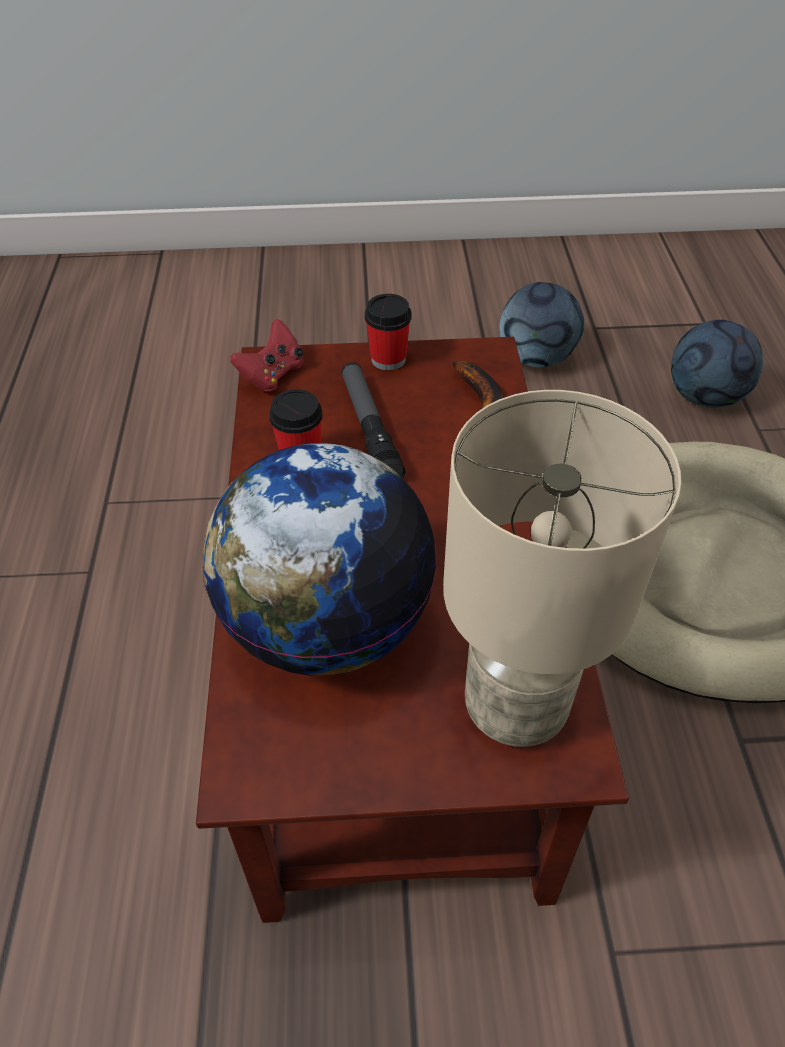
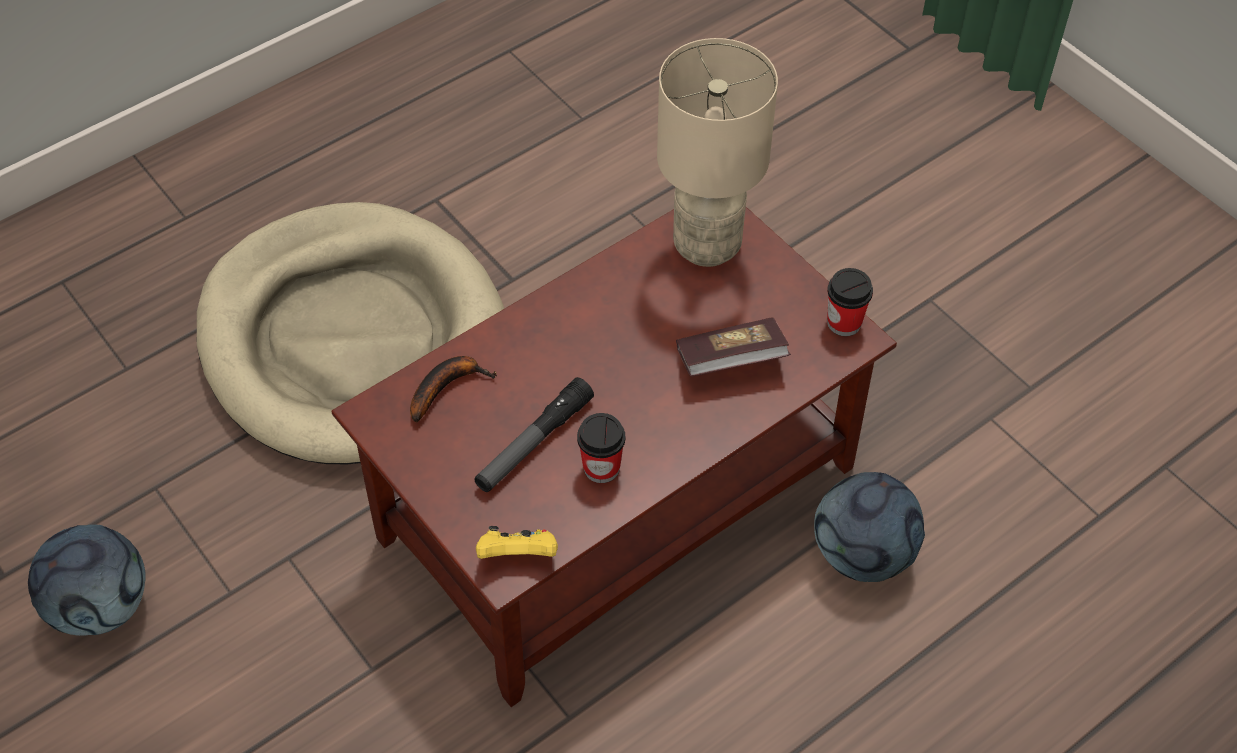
camera: 125 degrees left, 5 degrees up
(272, 375) = (518, 555): red game controller -> yellow game controller
(326, 624) = (731, 361): globe -> book
(388, 359) = (433, 482): cup -> cup (844, 323)
(705, 397) = (94, 426): football -> football (862, 553)

